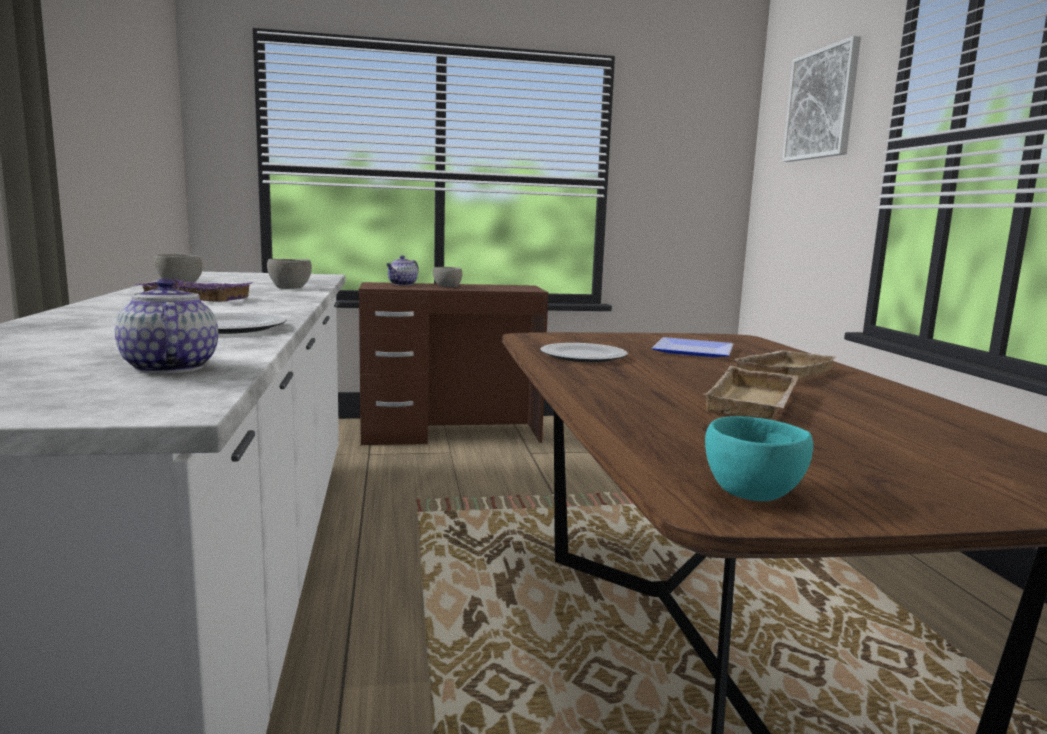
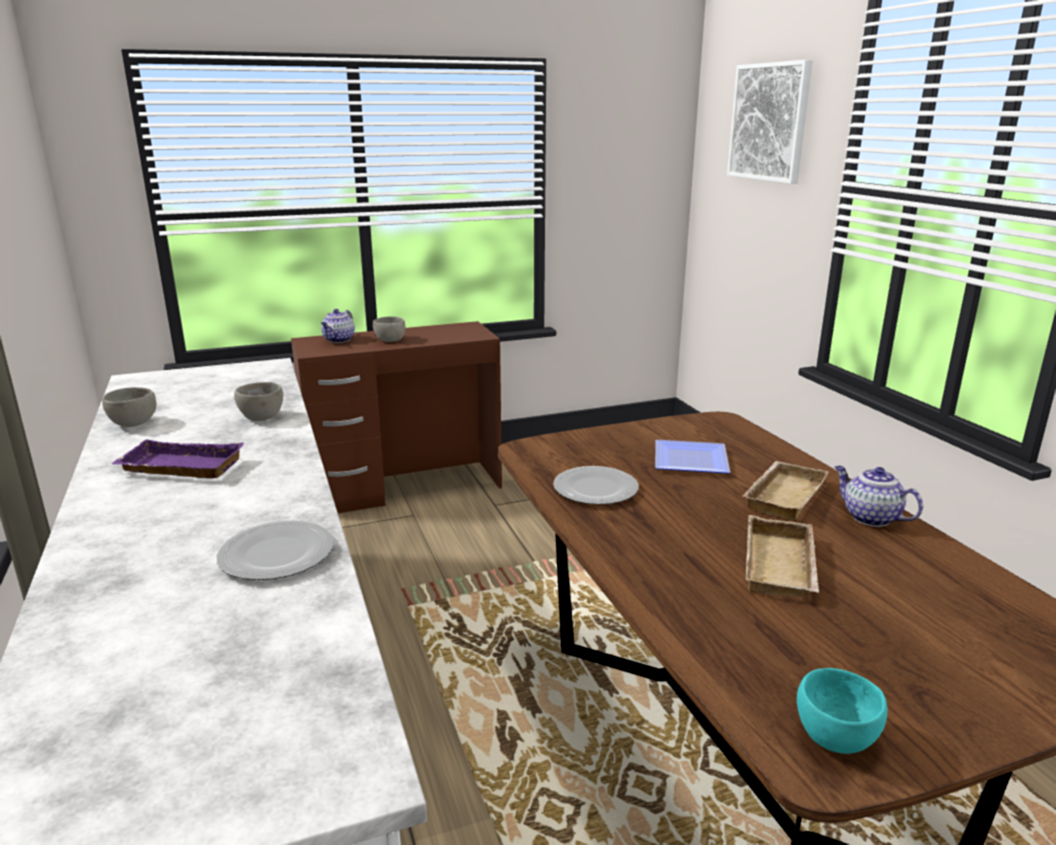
camera: 10 degrees left, 10 degrees up
(168, 367) = (293, 678): teapot -> teapot (869, 517)

